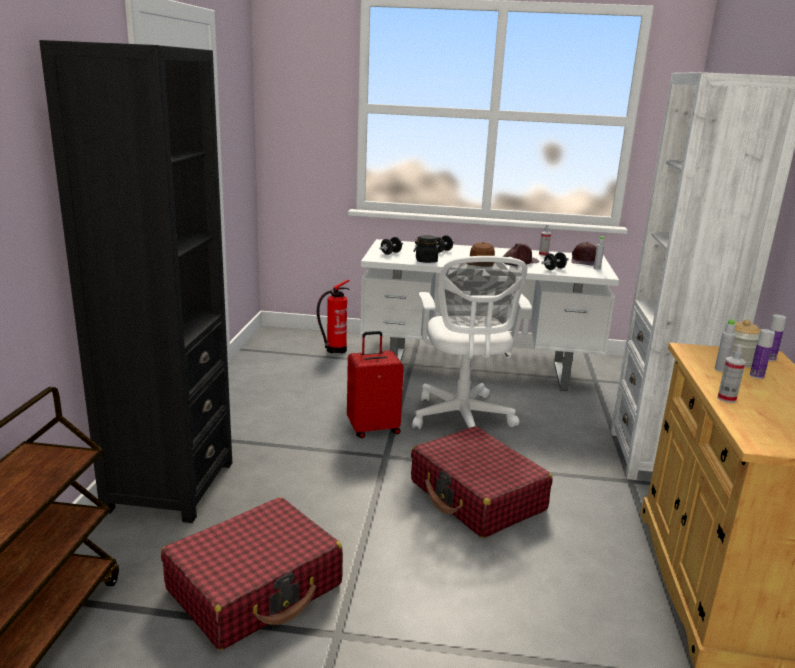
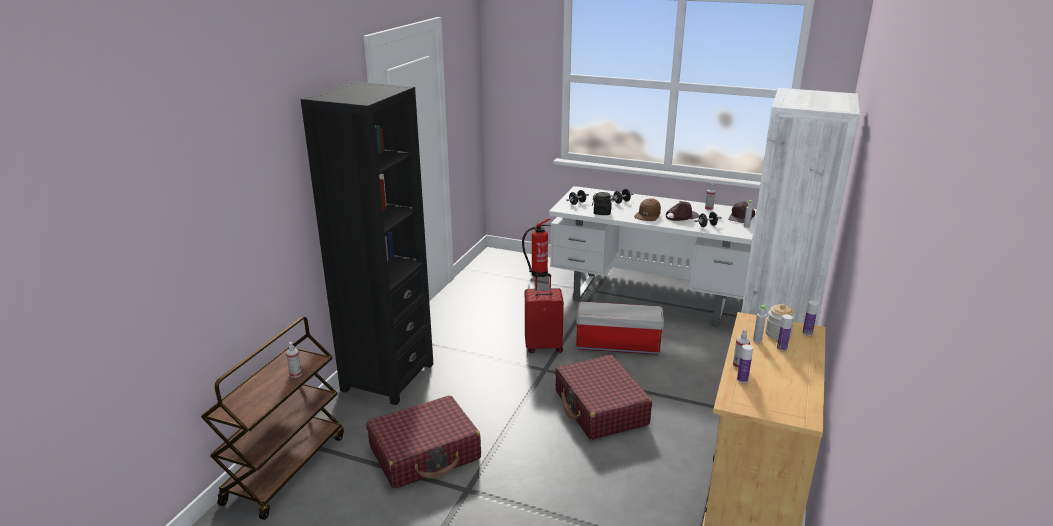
camera: 15 degrees right, 5 degrees up
(44, 480) = (295, 374): none -> spray bottle
(462, 420) = (616, 345): white office chair -> storage box
(746, 415) = (742, 380): none -> bottle

